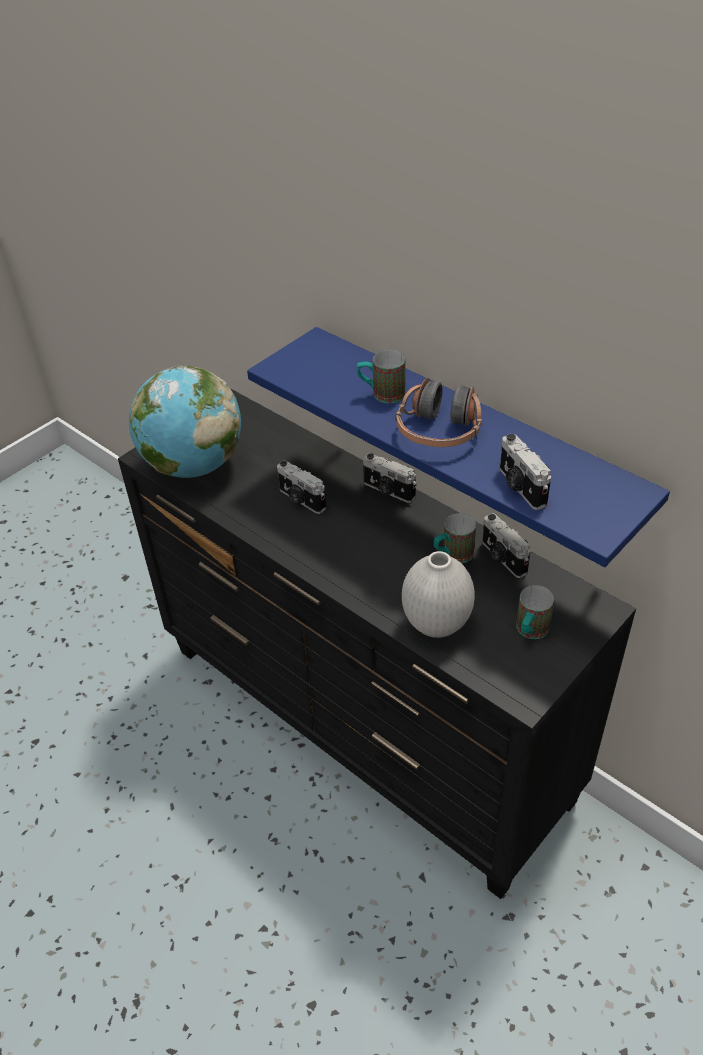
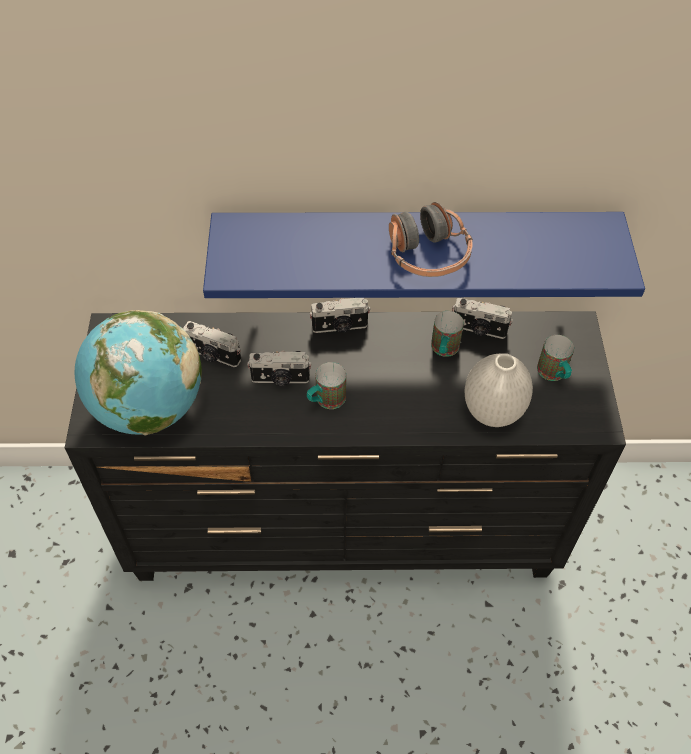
camera: 45 degrees left, 10 degrees up
(381, 394) = (346, 247): mug -> mug (325, 401)
(520, 487) = (535, 268): camera -> camera (213, 355)

